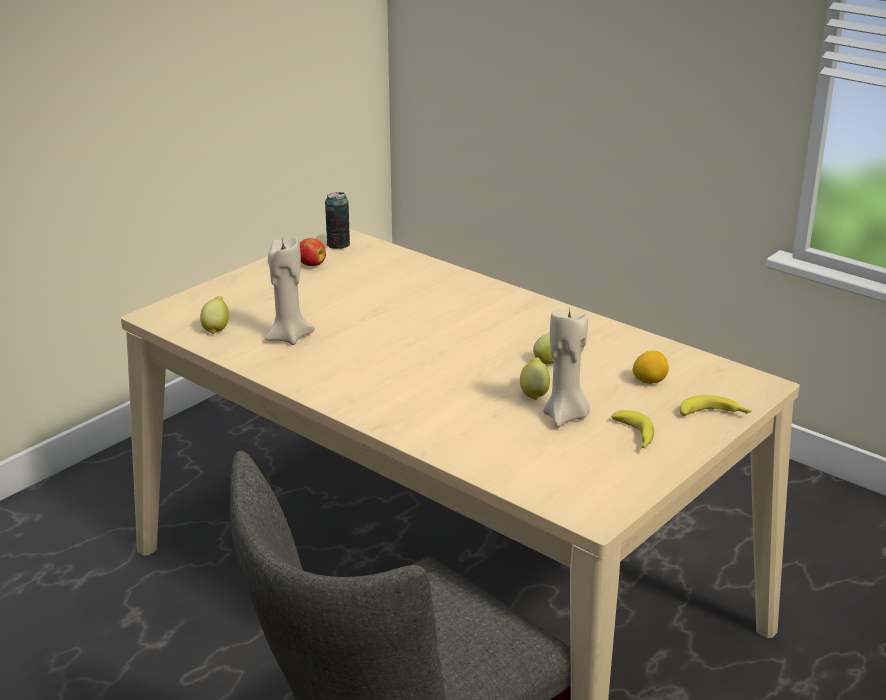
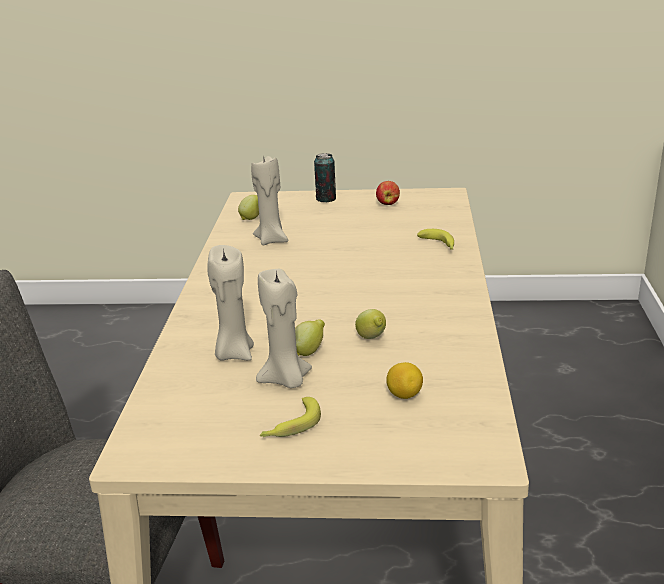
camera: 55 degrees right, 0 degrees up
(338, 245) = (433, 198): can -> can (326, 199)
(489, 424) = (234, 353): none -> beige candle
(715, 415) = (386, 454): banana -> banana (439, 245)

